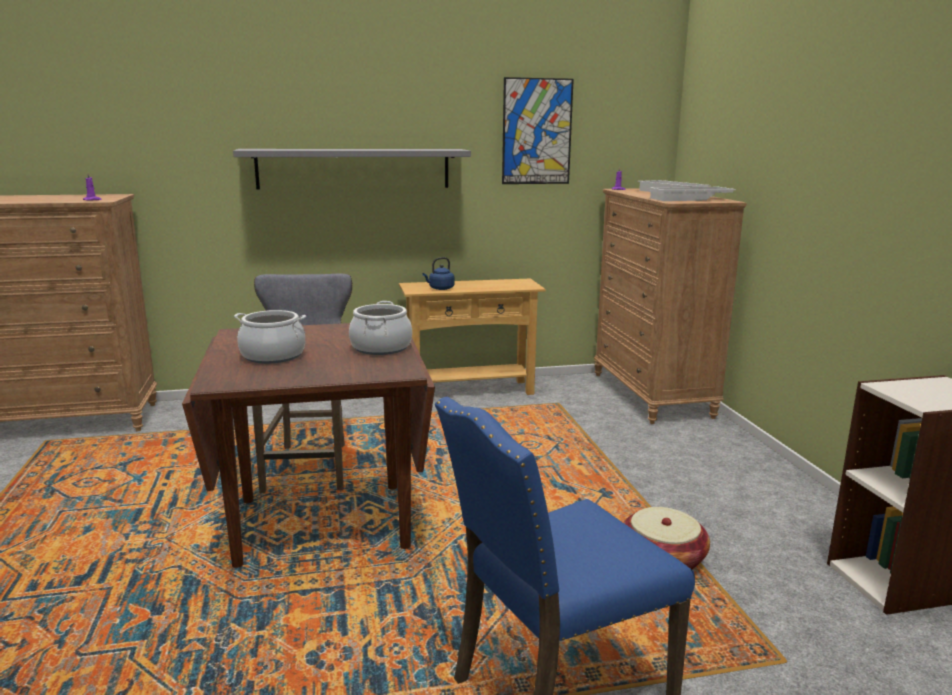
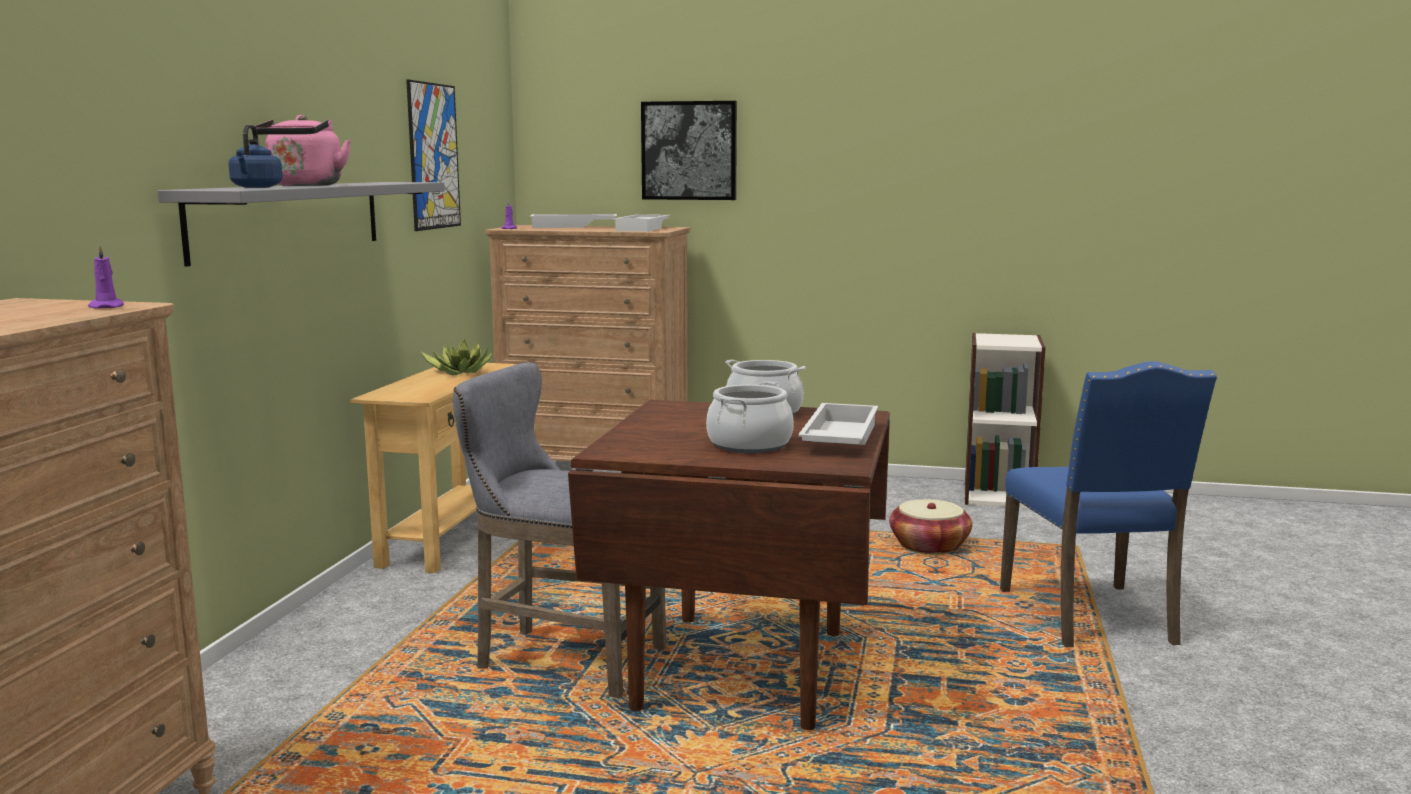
camera: 65 degrees left, 5 degrees down
(308, 374) = (837, 438): none -> white tray
(332, 149) = (304, 185): none -> pink kettle
(440, 289) = (431, 389): blue kettle -> blue kettle (256, 187)
(499, 284) = (460, 372): none -> potted plant
(761, 128) = (689, 150): none -> picture

